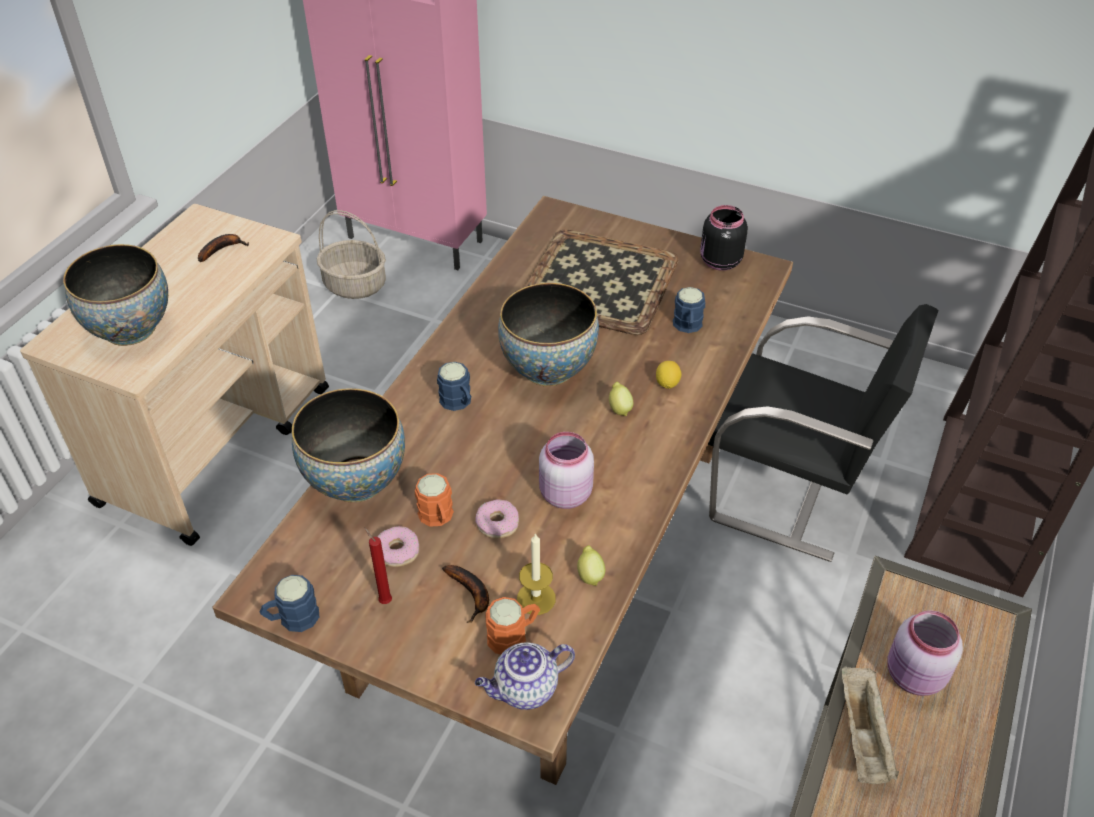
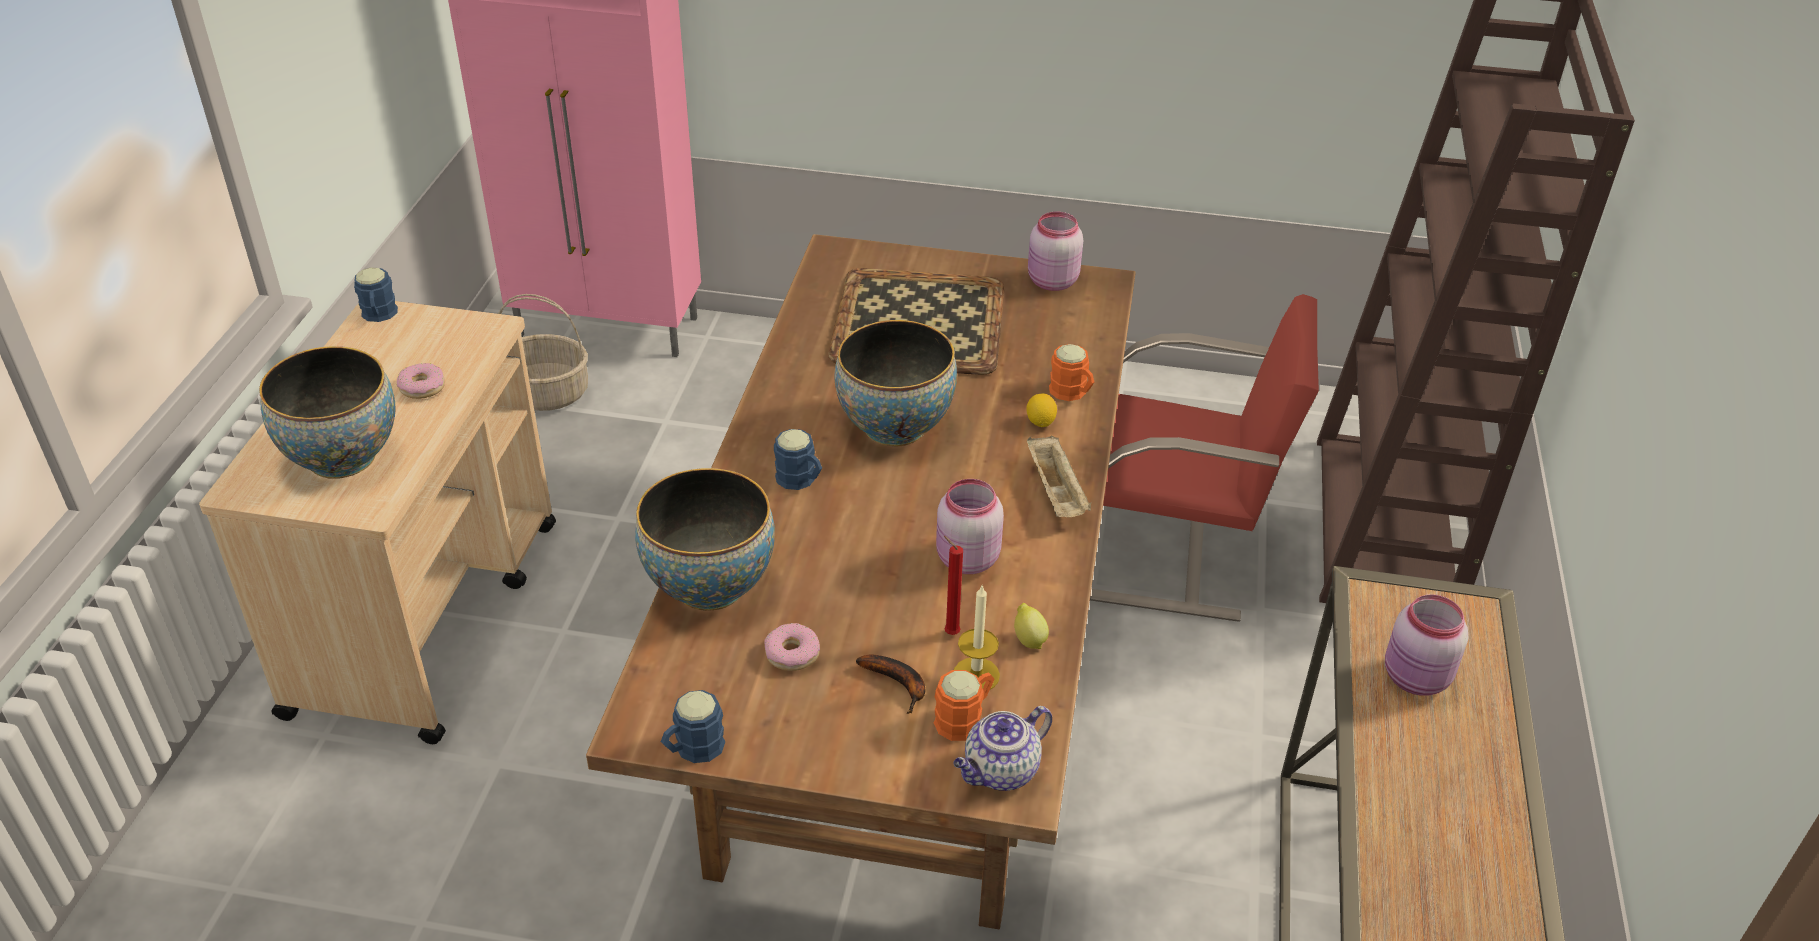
camera: 15 degrees left, 5 degrees down
(222, 249) = (426, 347): banana -> none
(384, 600) = (797, 709): red candle -> red candle (949, 632)
(437, 517) = (826, 609): orange mug -> orange mug (1072, 393)
(497, 523) = (900, 603): donut -> donut (422, 387)
(619, 408) = (995, 457): lemon -> none
(688, 327) = (1041, 357): blue mug -> blue mug (379, 315)
(719, 262) = (1051, 282): black jar -> pink jar
(792, 491) = (1171, 551): black chair -> red chair
(863, 736) = (1384, 747): beige tray -> beige tray (1056, 493)

